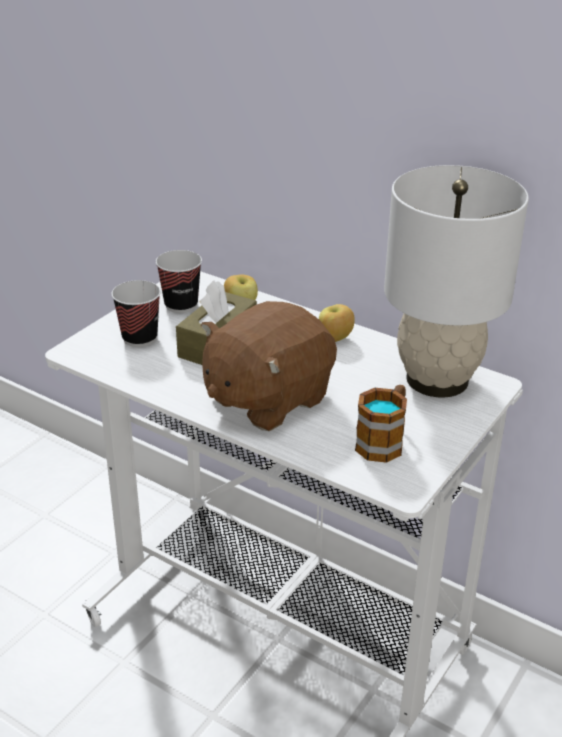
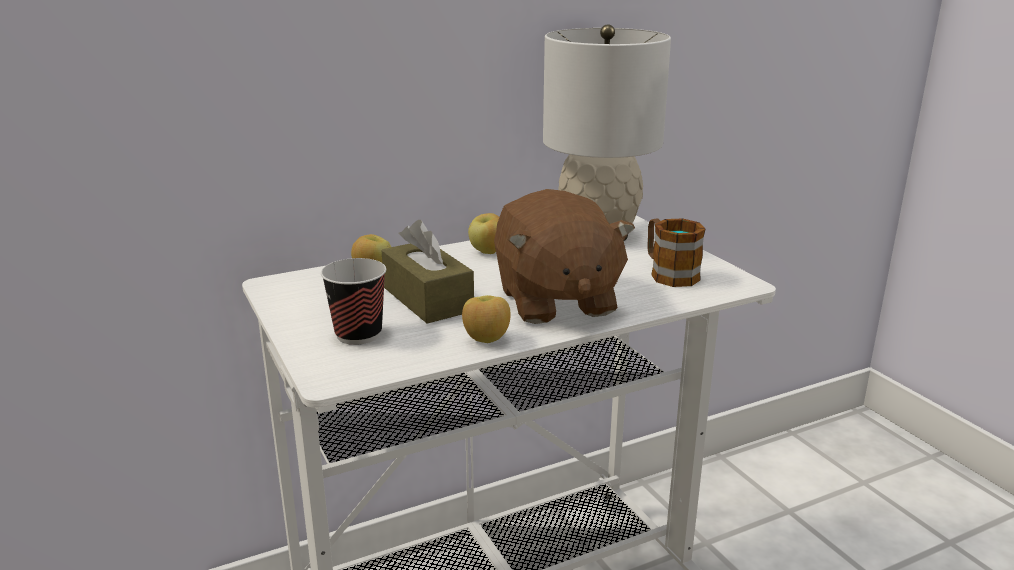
camera: 60 degrees left, 10 degrees down
(172, 389) = (486, 340): none -> apple
(181, 305) = (322, 299): cup -> none

